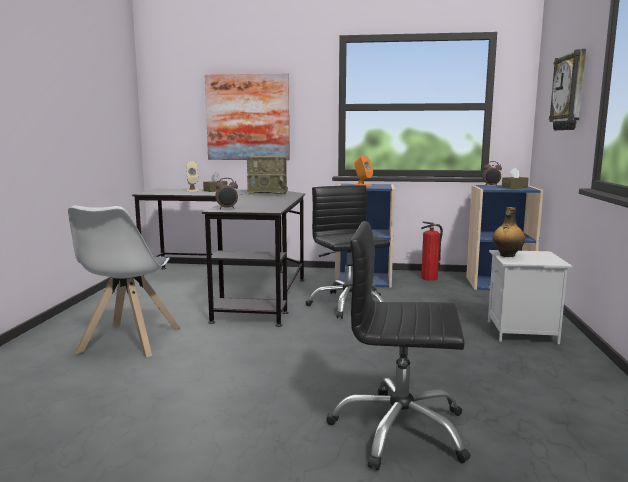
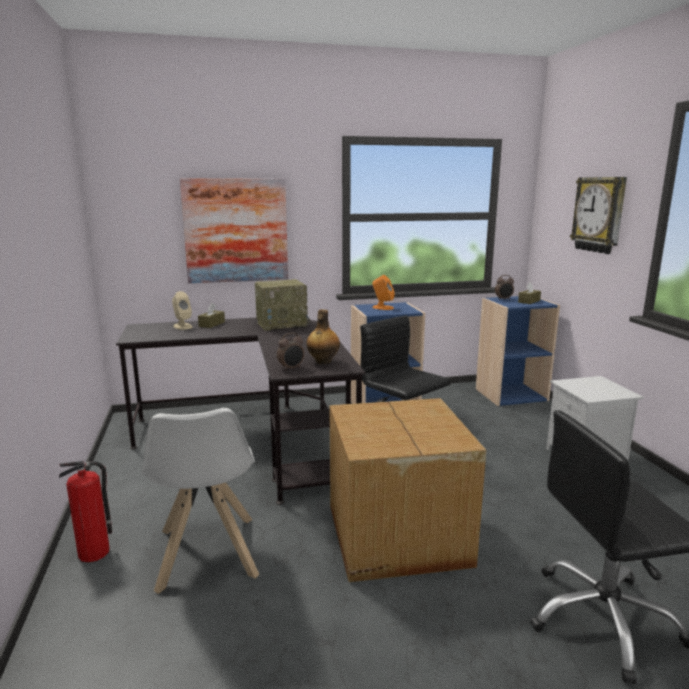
camera: 20 degrees left, 5 degrees up
(279, 353) = (395, 535): none -> cardboard box
(429, 278) = (445, 395): fire extinguisher -> fire extinguisher (95, 552)
(507, 255) = (576, 388): bottle -> bottle (322, 362)

